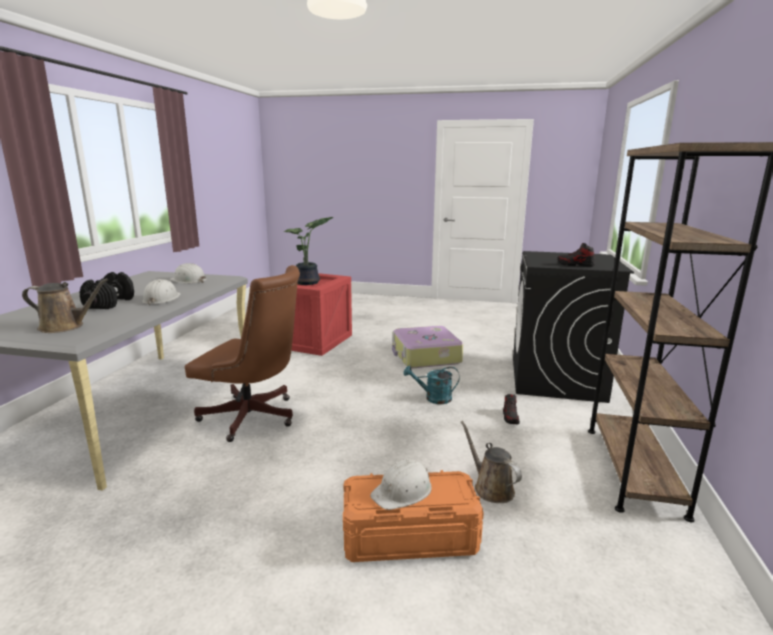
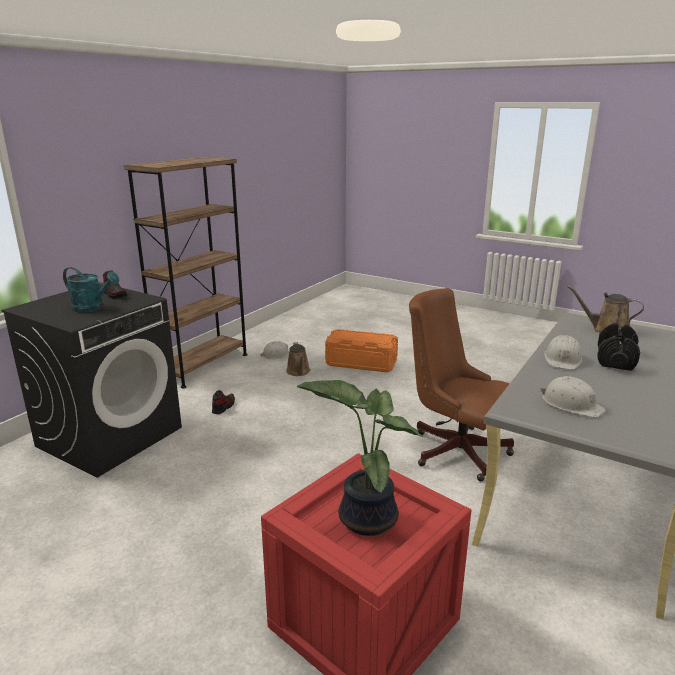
camera: 160 degrees left, 5 degrees up
(403, 491) = (365, 337): white hard hat -> white hard hat (277, 355)
(425, 356) = (200, 512): suitcase -> none
(433, 398) = (266, 438): turquoise watering can -> turquoise watering can (93, 308)

